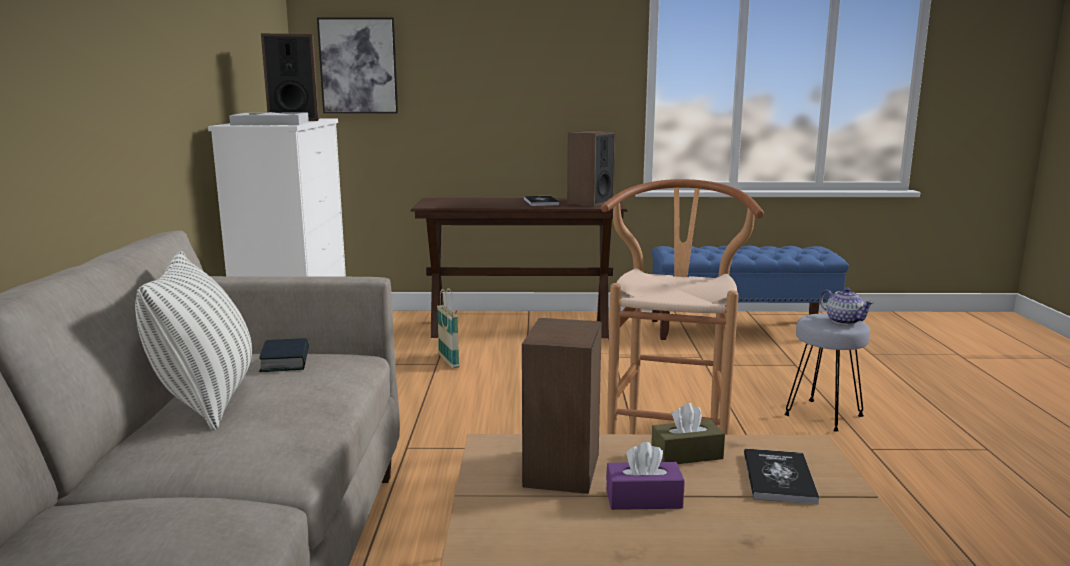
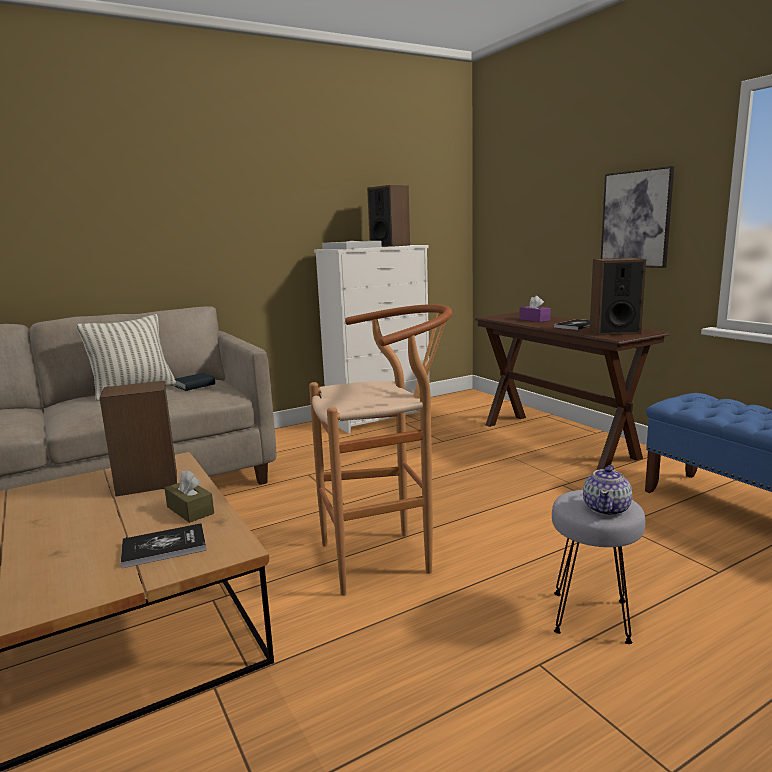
camera: 60 degrees right, 0 degrees up
(358, 66) = (504, 203): picture -> picture (636, 219)
(448, 361) = (453, 442): basket -> none
(643, 499) = (112, 512): purple tissue box -> purple tissue box (534, 319)

